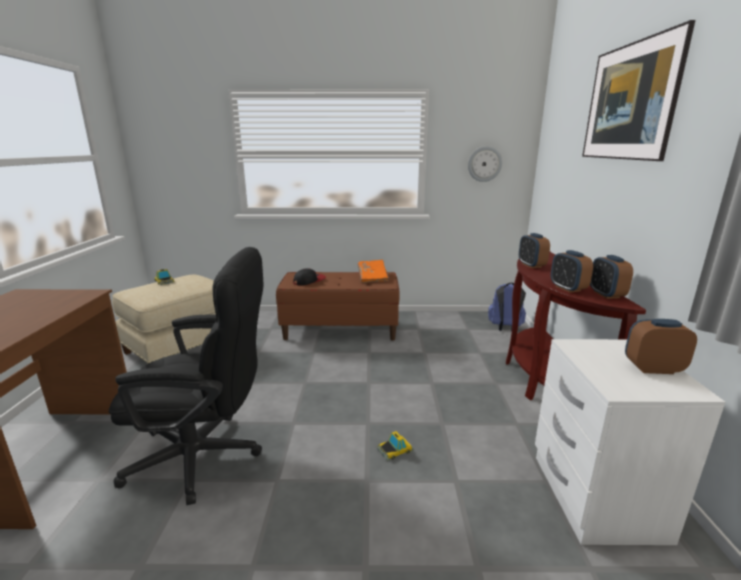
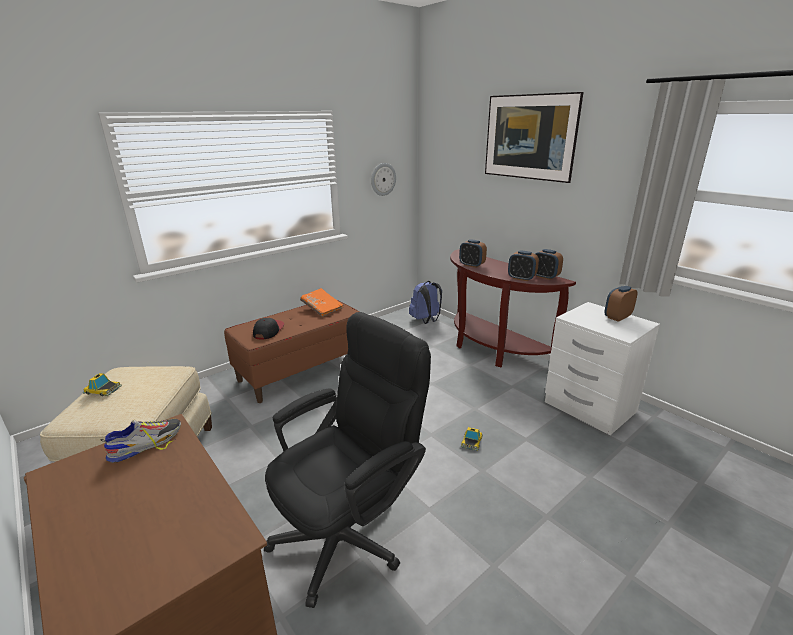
camera: 40 degrees left, 5 degrees up
(67, 296) = (147, 443): none -> shoe

